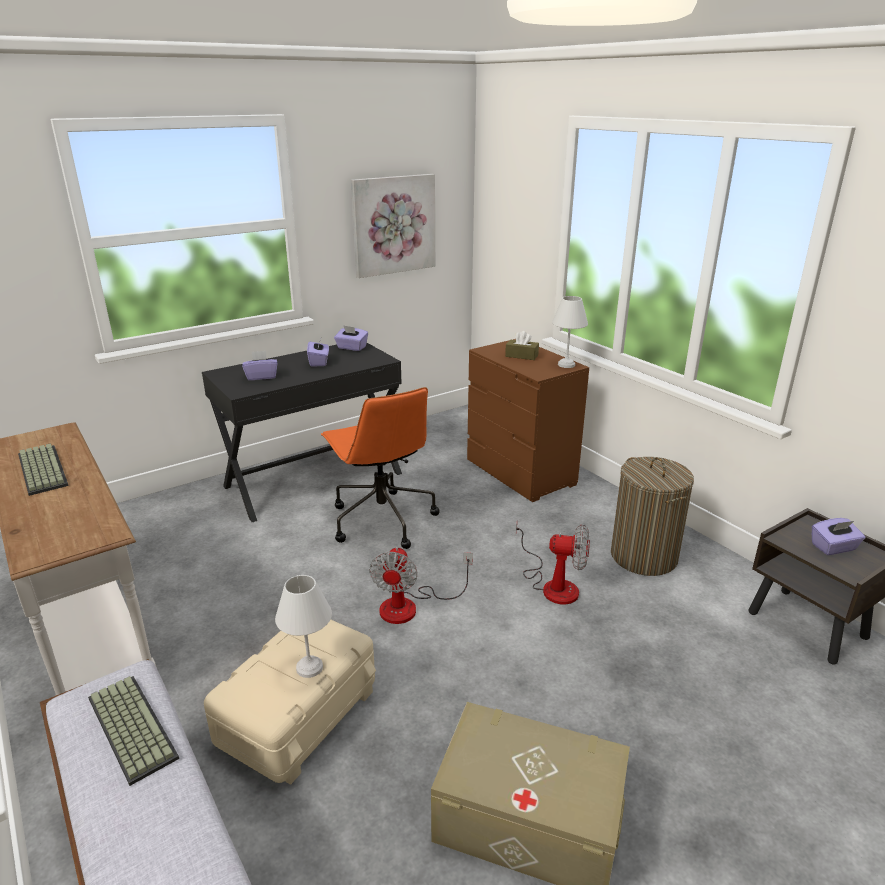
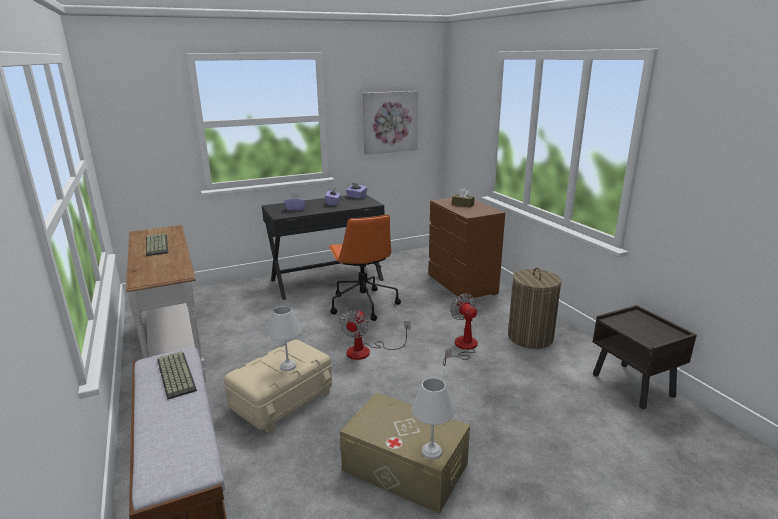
camera: 10 degrees right, 5 degrees down
(553, 584) = (462, 347): fan -> fan turned 135 degrees counterclockwise
(566, 364) = (490, 210): white table lamp -> white table lamp (432, 451)
(834, 547) = (646, 328): purple tissue box -> none

